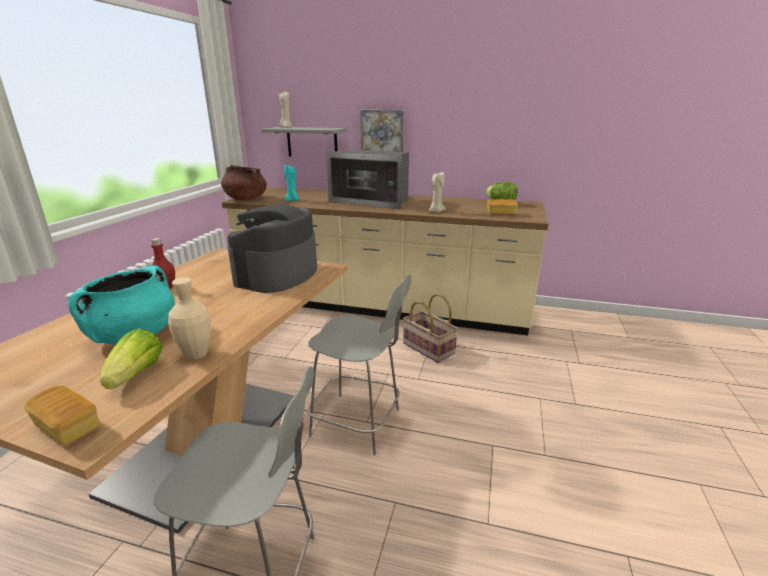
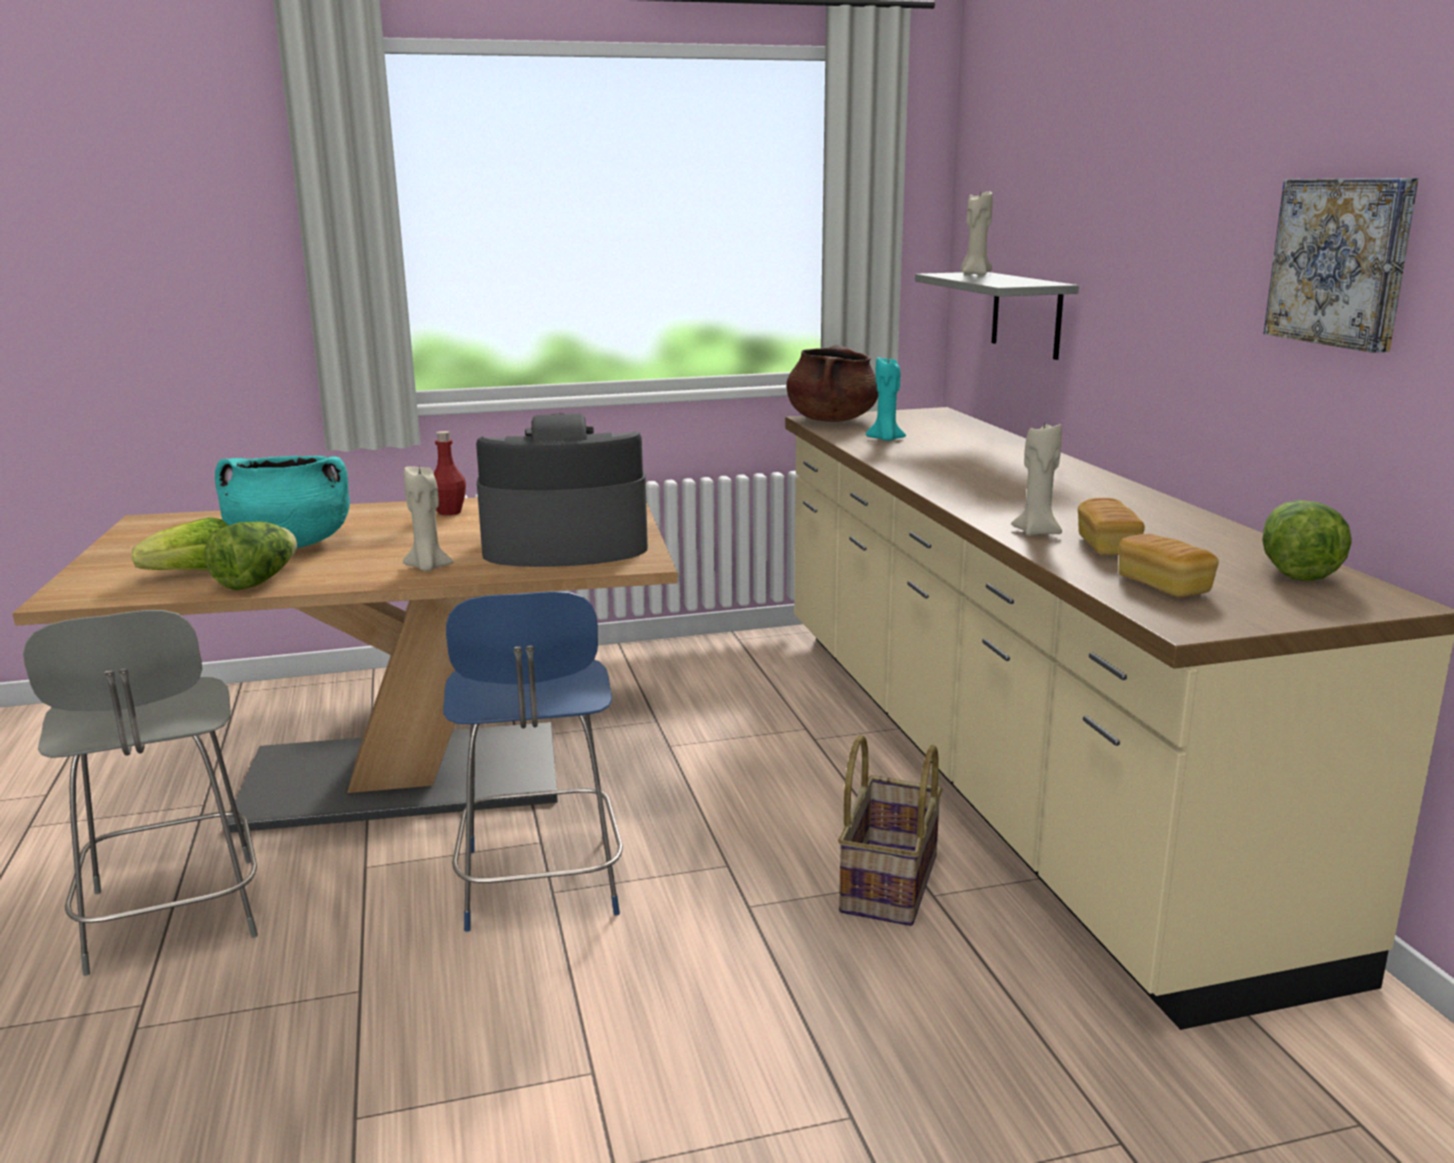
camera: 60 degrees right, 5 degrees down
(67, 427) = (82, 584): bread -> bread (1107, 547)
(196, 355) = (256, 582): beige vase -> lettuce
(257, 306) = (428, 568): none -> beige candle
(359, 423) = (540, 886): grey chair -> blue chair
(372, 201) = (1007, 478): microwave -> none
(382, 133) = (1135, 305): picture -> picture (1343, 262)

